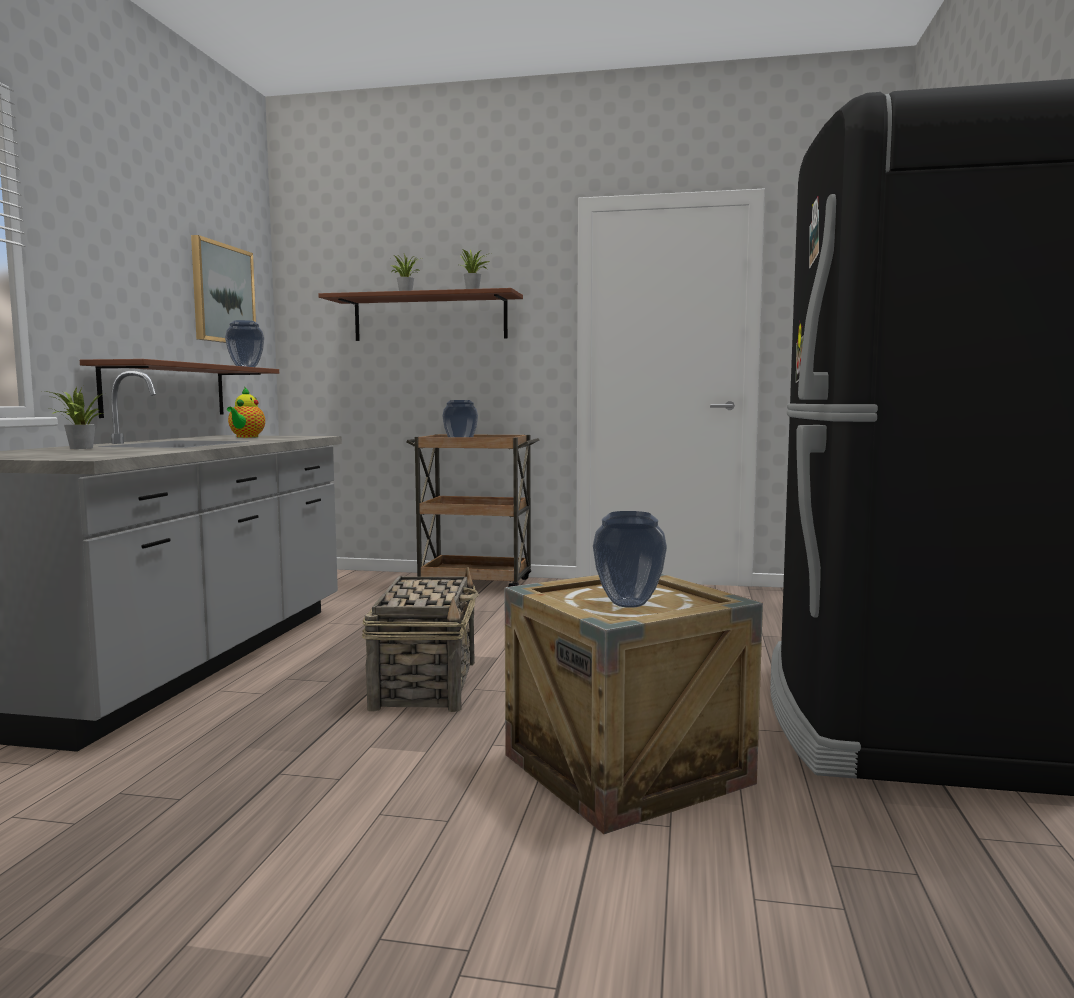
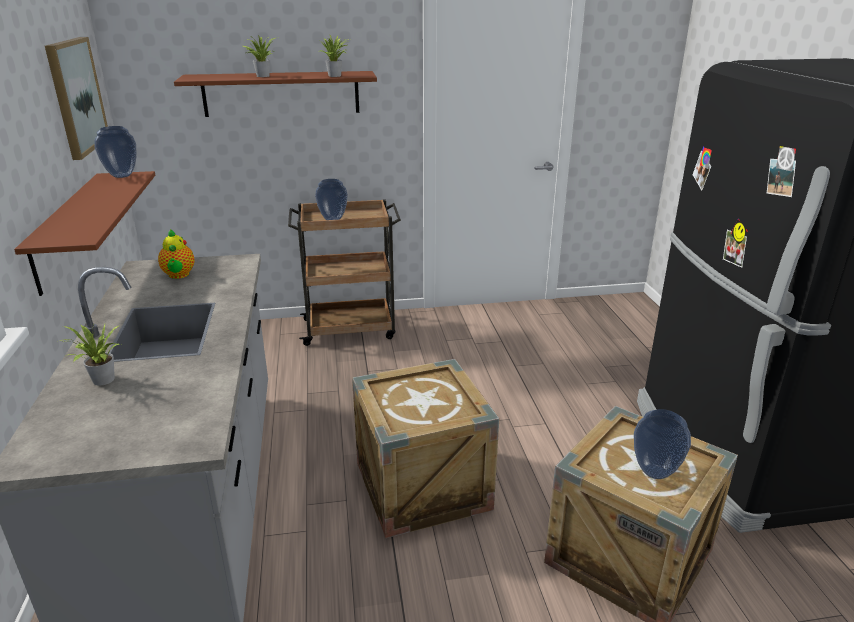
camera: 20 degrees left, 20 degrees up
(425, 684) = (422, 486): basket -> crate

